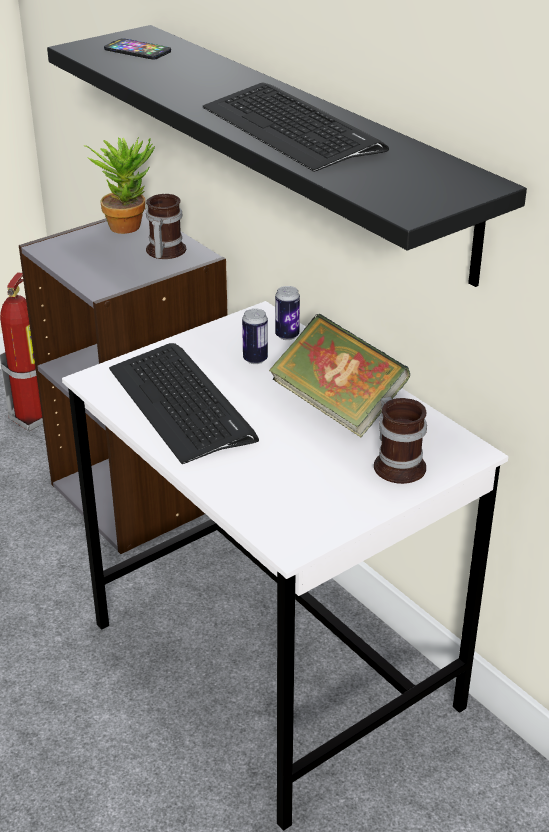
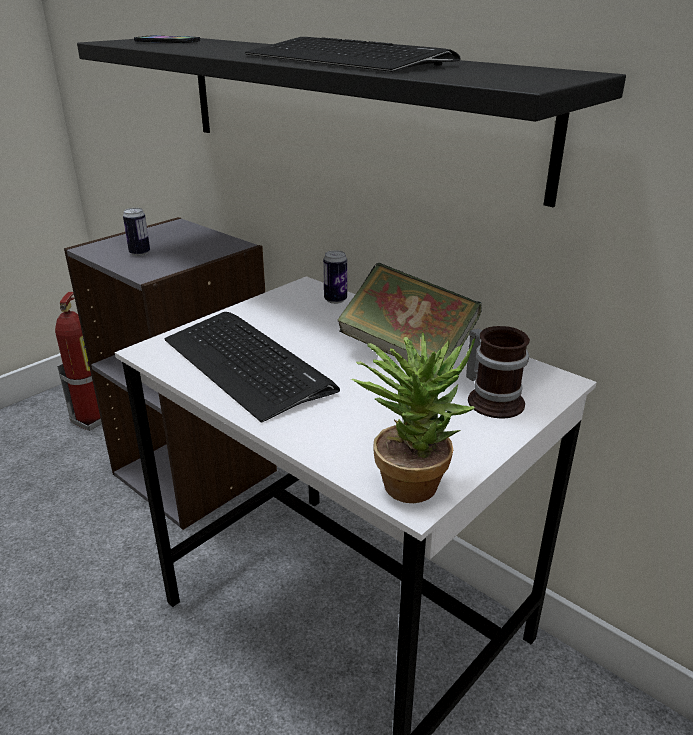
camera: 10 degrees left, 5 degrees down
(128, 224) = (167, 228): potted plant -> potted plant (411, 478)
(163, 252) = (203, 244): mug -> none
(255, 359) = (311, 321): can -> can (140, 253)

